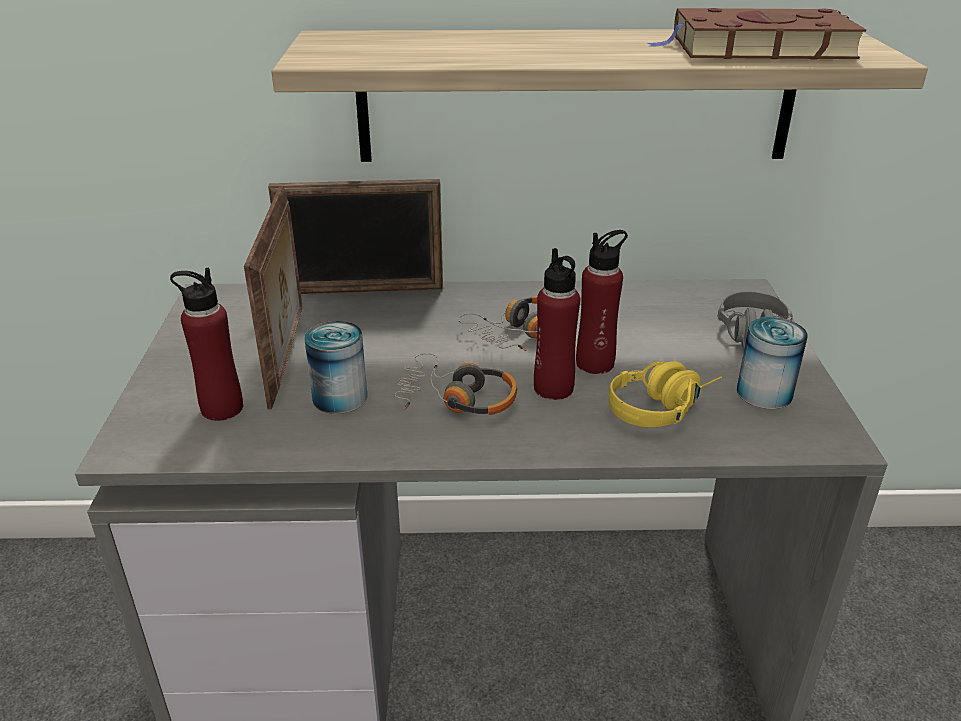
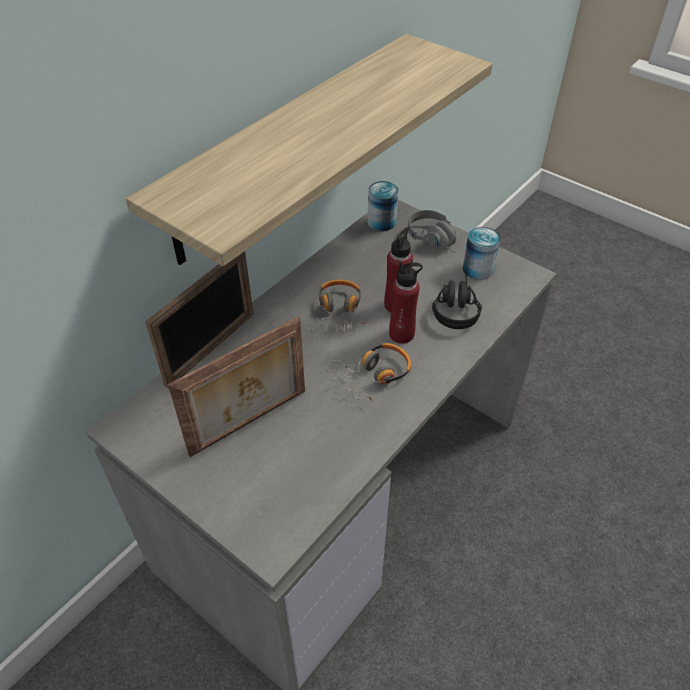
camera: 50 degrees left, 15 degrees up
(222, 408) = (275, 483): red bottle -> none
(288, 356) = (250, 423): picture frame -> picture frame turned 105 degrees clockwise
(340, 397) = (321, 423): can -> can (381, 222)
(663, 406) = (455, 308): yellow headphones -> black headphones
(755, 48) = (404, 80): brown book -> none

